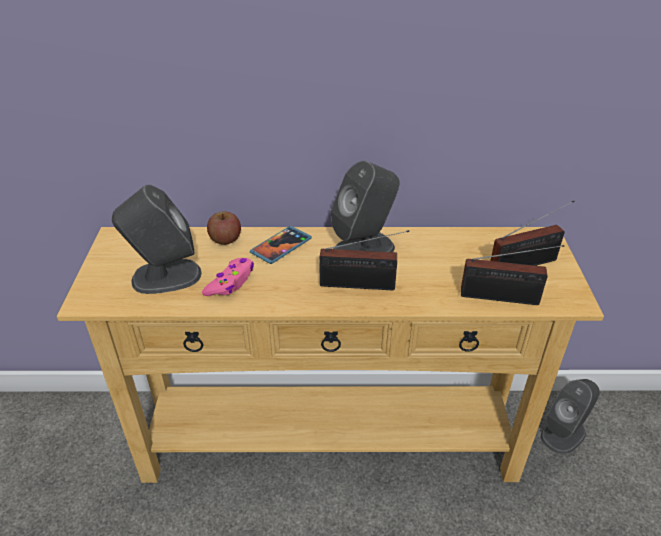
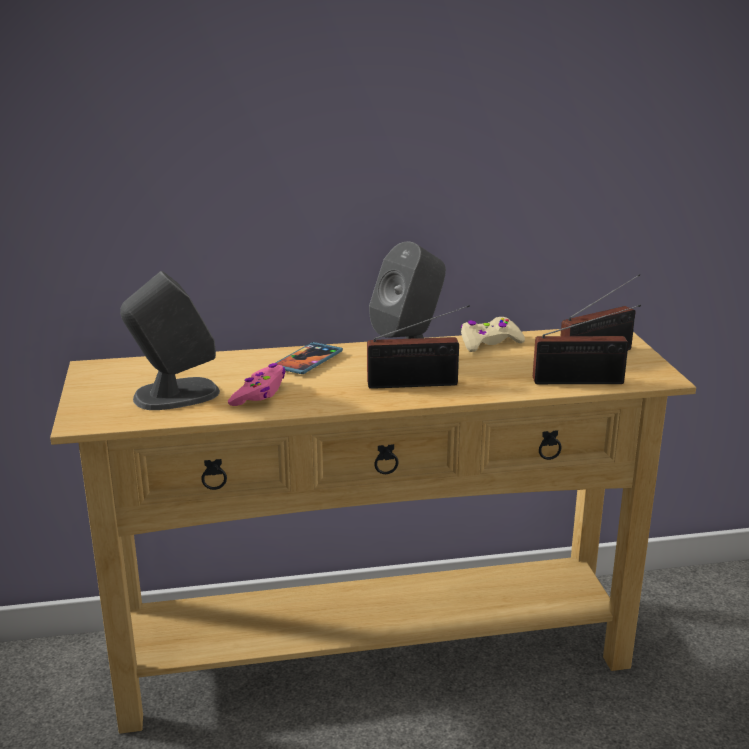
camera: 10 degrees left, 15 degrees down
(225, 239) = (236, 360): apple -> none
(435, 239) = (489, 342): none -> beige game controller
(563, 433) = (673, 612): grey speaker -> none

